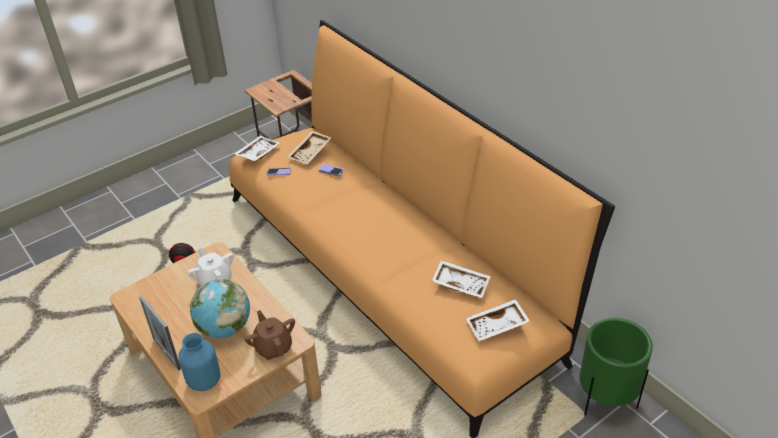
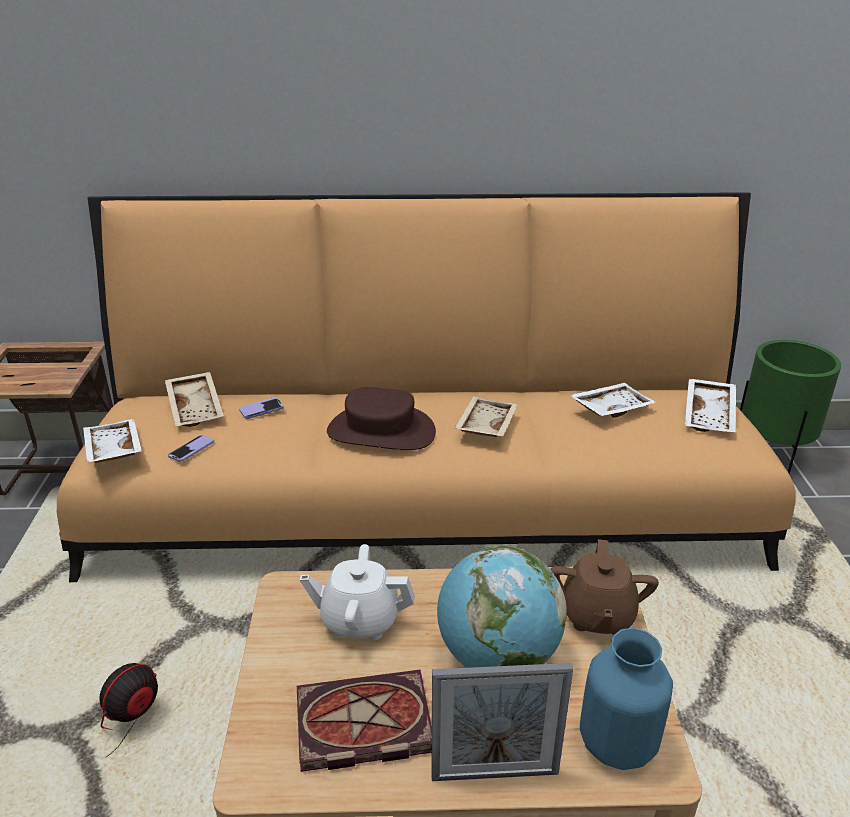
camera: 55 degrees left, 10 degrees down
(164, 309) = (360, 725): none -> book
(273, 347) = (597, 615): brown teapot -> brown teapot turned 90 degrees counterclockwise
(349, 216) = (381, 432): none -> brown hat
(390, 246) = (484, 426): none -> beige tray

